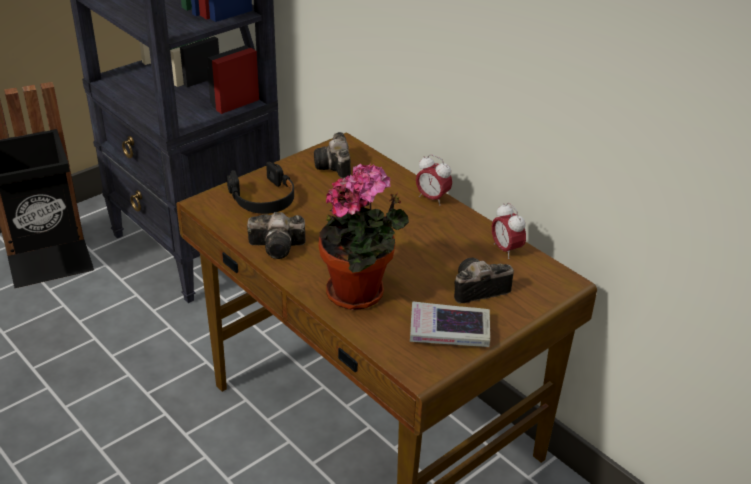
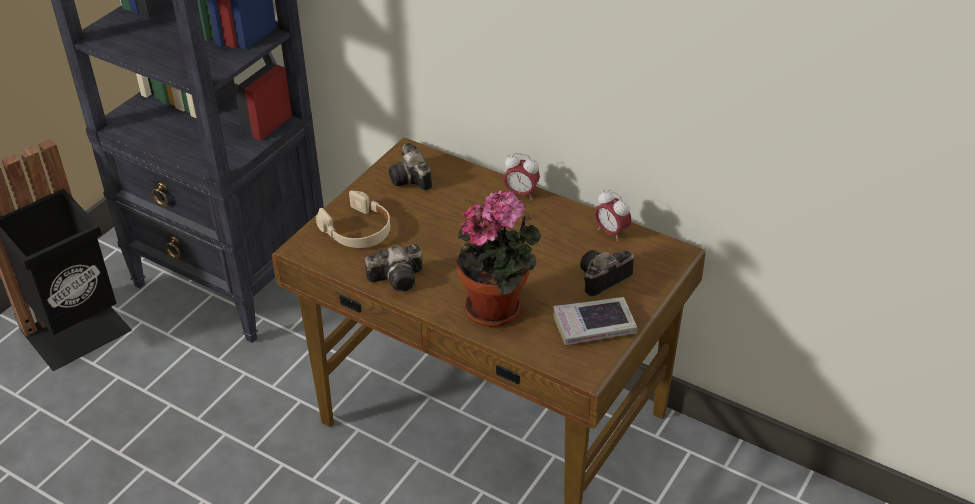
camera: 15 degrees left, 5 degrees up
(263, 198) = (358, 230): black headphones -> beige headphones

